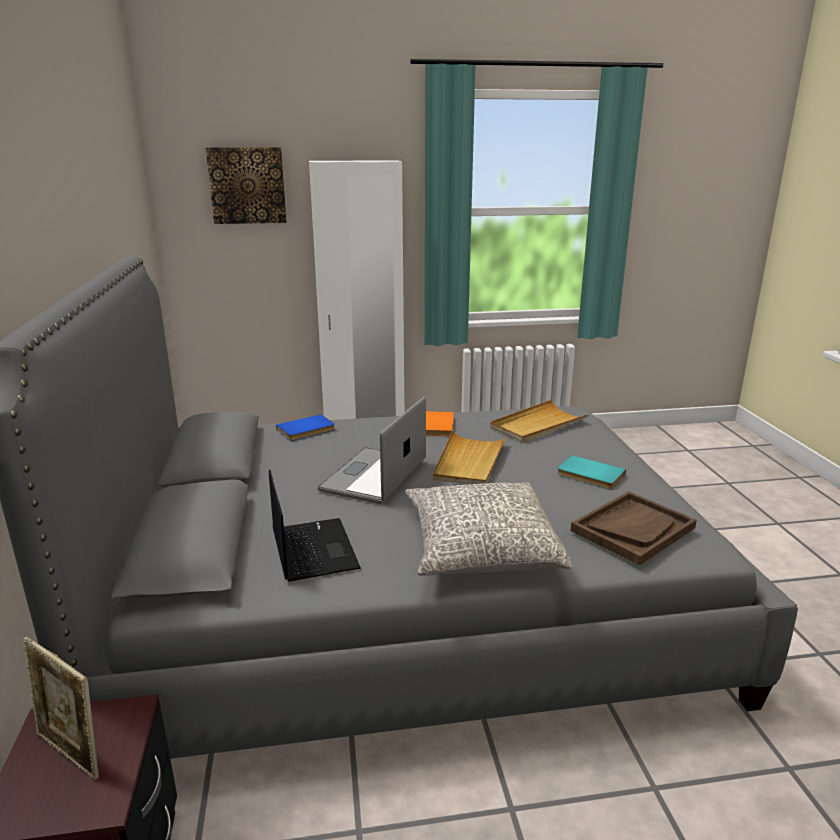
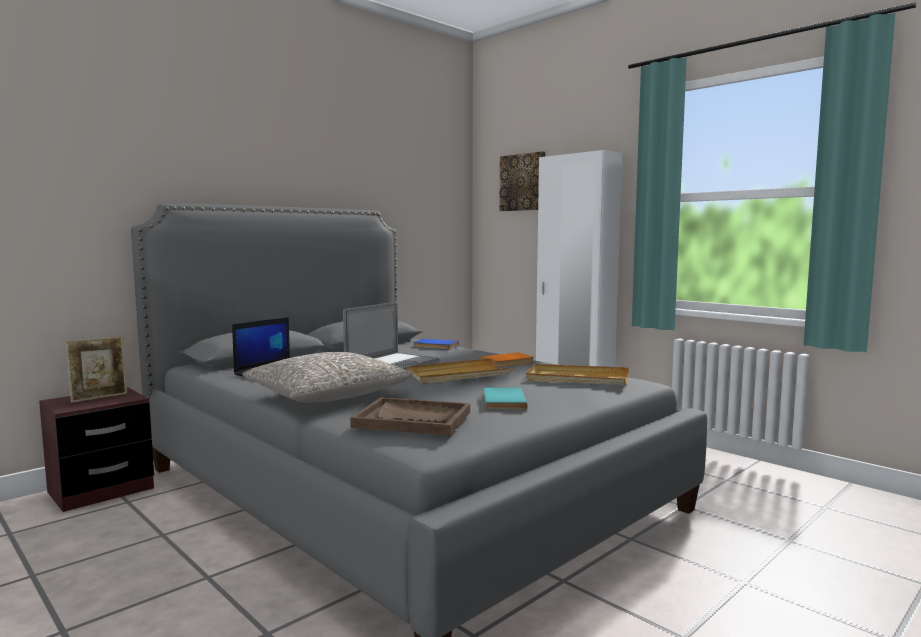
camera: 55 degrees right, 15 degrees down
(72, 752) = (99, 397): picture frame -> picture frame turned 135 degrees counterclockwise
(374, 475) = (393, 364): laptop -> laptop turned 135 degrees clockwise

